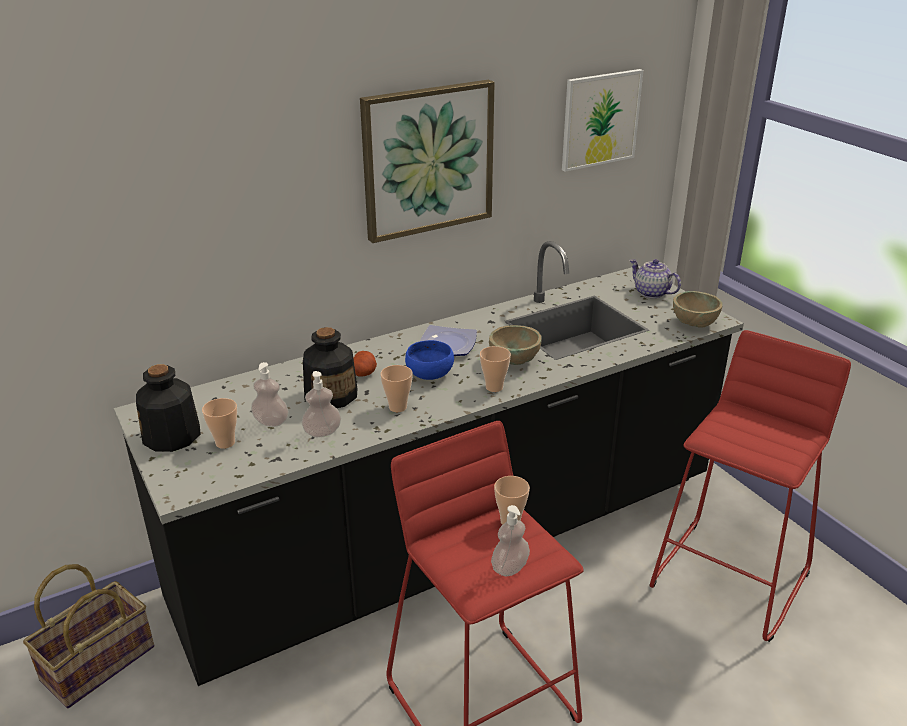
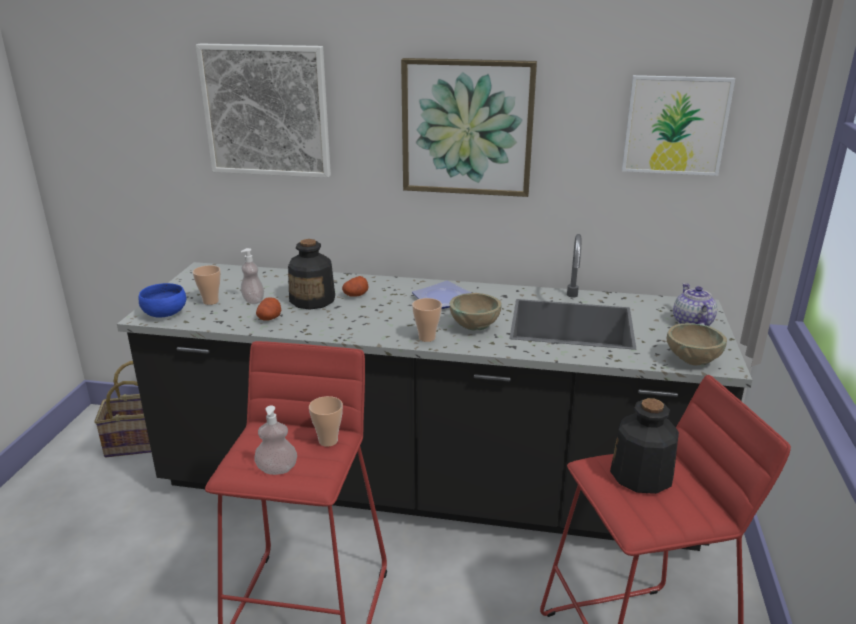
camera: 40 degrees right, 5 degrees down
(172, 436) = (192, 287): bottle -> bottle (641, 475)
(199, 190) = (266, 111): none -> picture
(322, 432) = (269, 318): soap dispenser -> potato
(397, 407) = (339, 323): cup -> none
(429, 374) = (396, 312): blue bowl -> blue bowl (165, 313)

